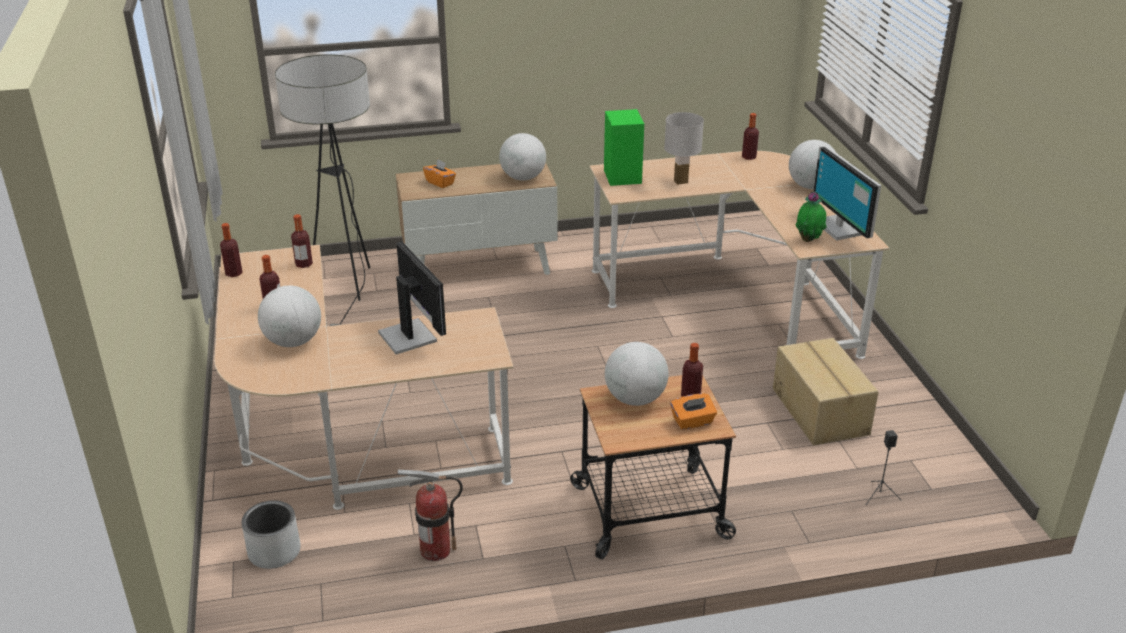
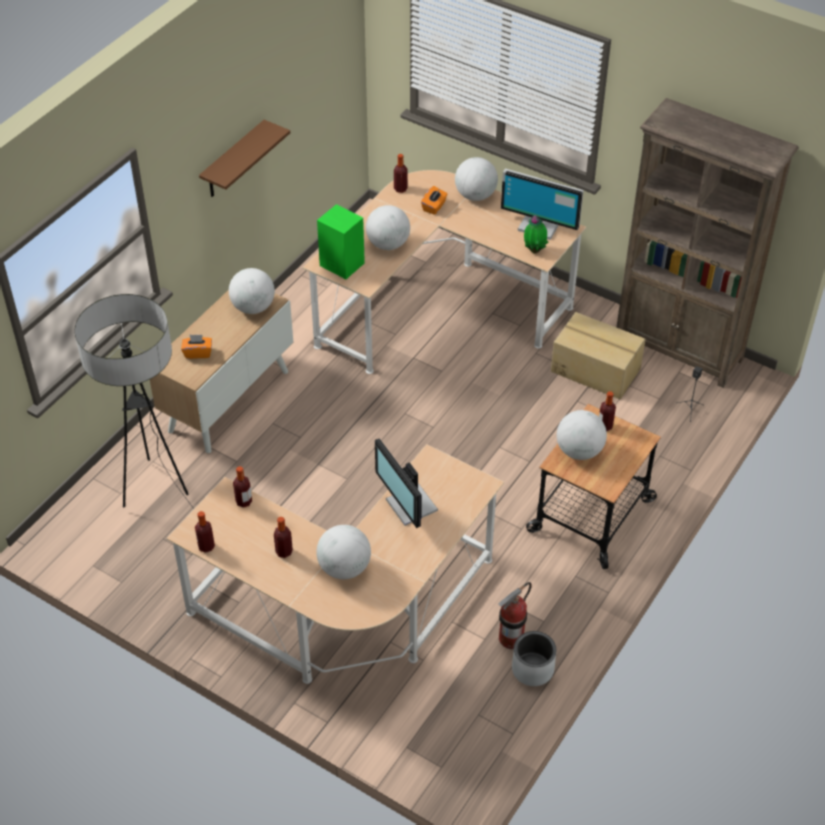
camera: 45 degrees left, 15 degrees up
(274, 552) = (421, 720): grey planter -> grey planter (532, 669)
(409, 336) = (410, 506): monitor -> monitor turned 135 degrees counterclockwise
(577, 41) = (233, 161): none -> brown shelf
(681, 181) = (388, 244): white table lamp -> globe
(692, 422) = (629, 444): orange tissue box -> orange tissue box (434, 207)
(935, 444) = (679, 350): none -> brown bookcase

